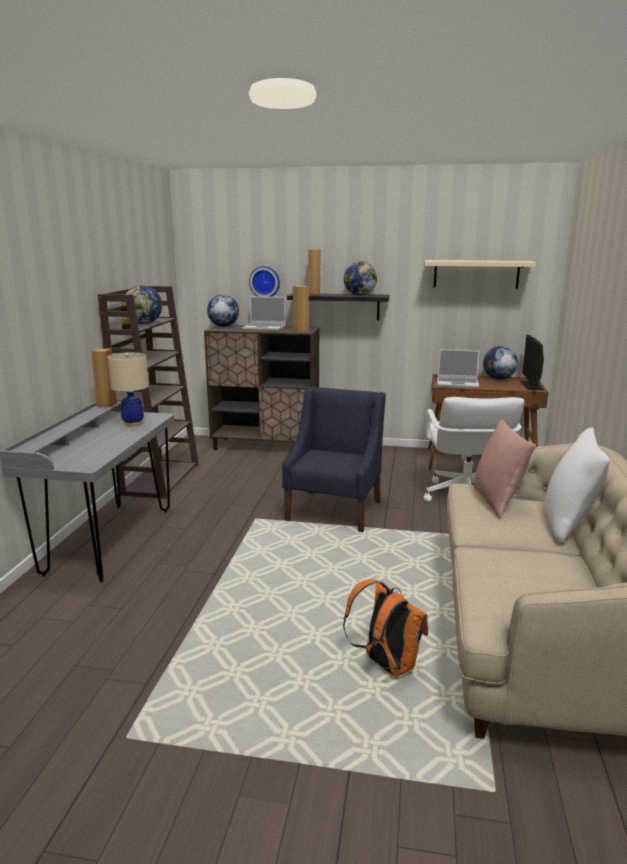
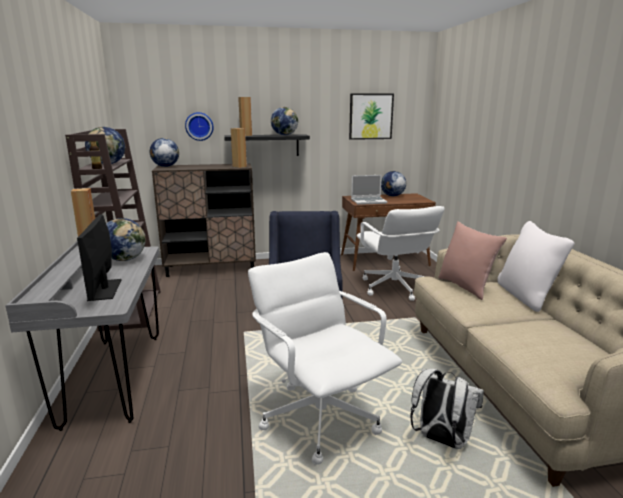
camera: 20 degrees left, 0 degrees up
(133, 423) = (125, 259): beige table lamp -> globe
(265, 328) = (205, 166): laptop -> none
(275, 615) = (320, 417): none -> white office chair
(386, 664) = (440, 440): orange backpack -> white backpack
(476, 274) = (370, 116): beige shelf -> picture
(531, 385) = (419, 198): monitor -> monitor (105, 289)

